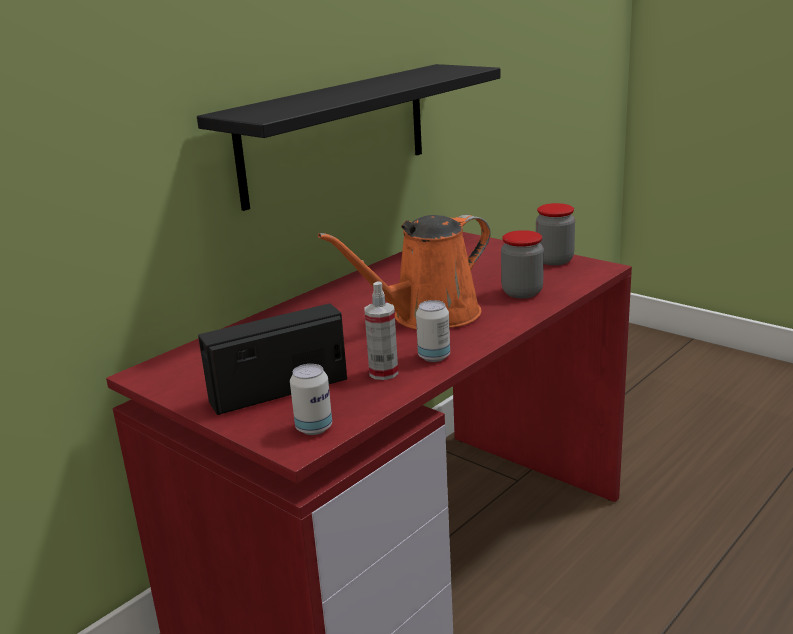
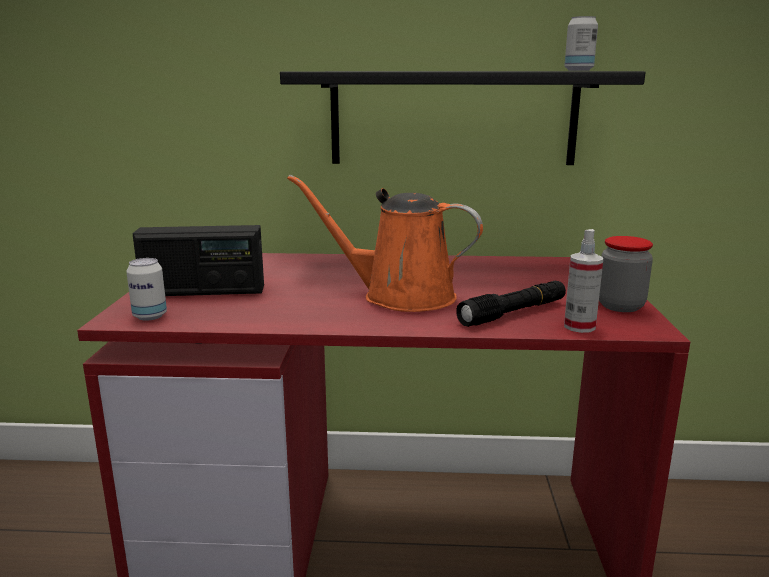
camera: 50 degrees right, 5 degrees down
(279, 390) = (203, 291): radio -> radio turned 150 degrees clockwise
(383, 373) = (268, 311): spray bottle -> spray bottle (579, 326)
(434, 357) = (320, 318): can -> can (578, 70)
(522, 292) = (513, 313): jar -> black flashlight

